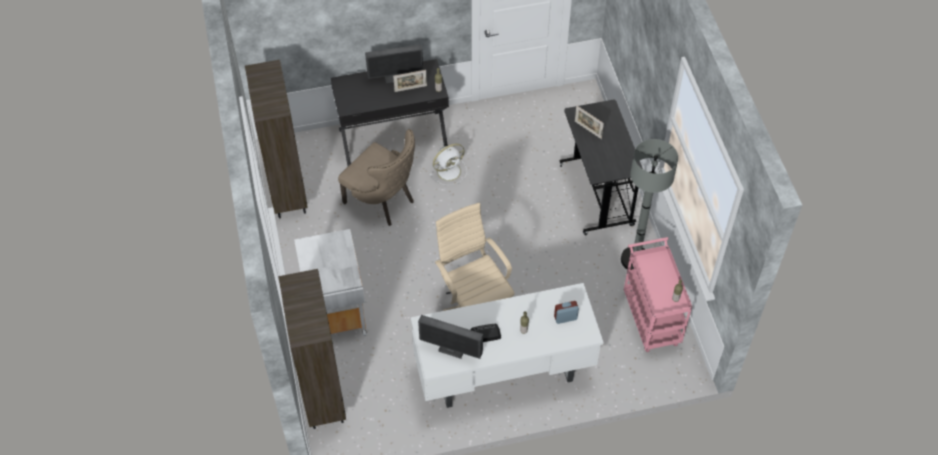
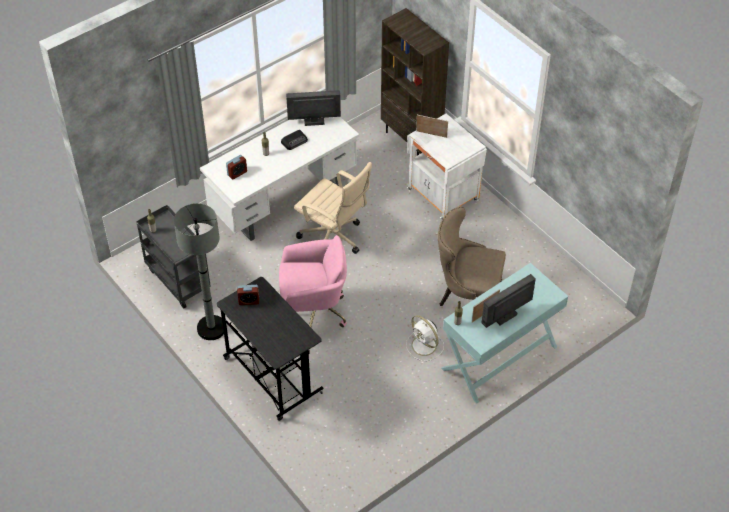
camera: 155 degrees right, 5 degrees down
(287, 193) = (555, 270): brown bookcase -> none
(393, 137) = (499, 358): black desk -> turquoise desk
(450, 171) = (425, 346): white fan -> white fan turned 75 degrees counterclockwise
(532, 238) = (314, 313): none -> pink office chair
(588, 130) = (288, 326): picture frame -> picture frame (431, 134)
(613, 164) = (249, 301): none -> alarm clock
(650, 319) = (180, 283): pink cart -> grey cart

